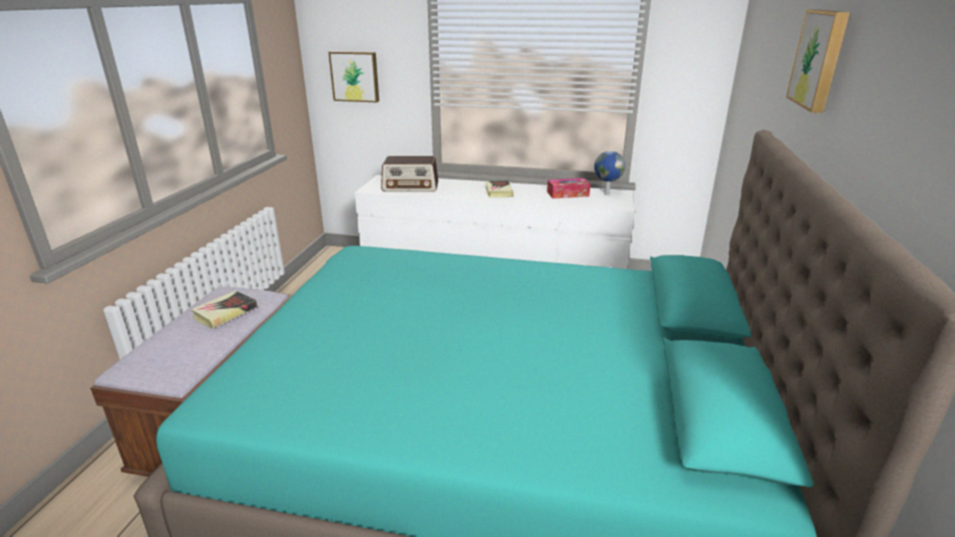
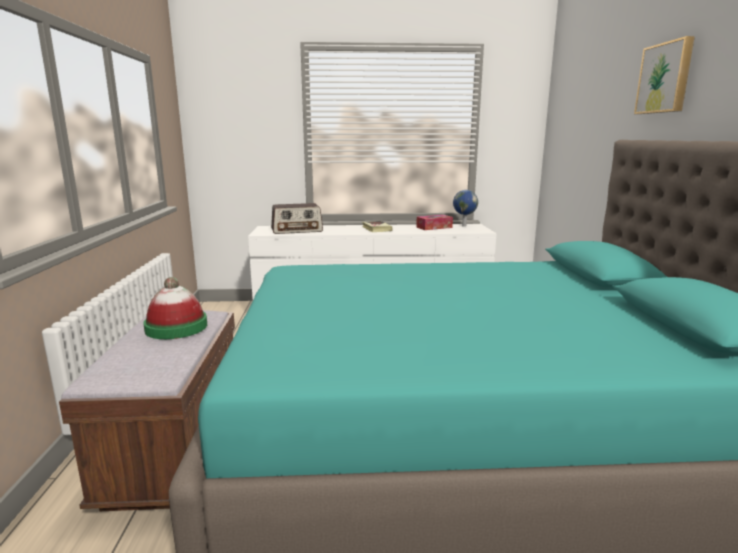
camera: 15 degrees left, 10 degrees down
(225, 312) = (176, 327): book -> hat
(355, 76) = (233, 140): picture -> none

